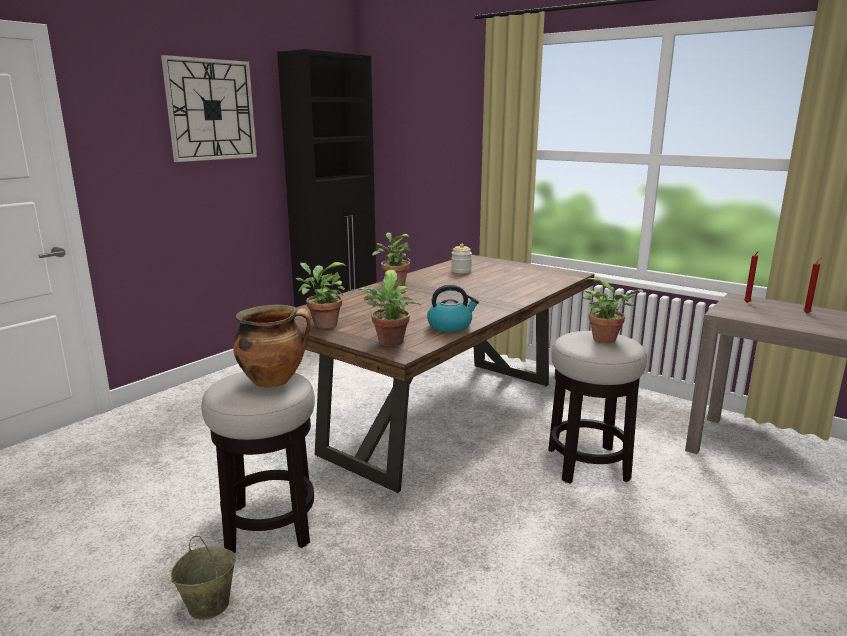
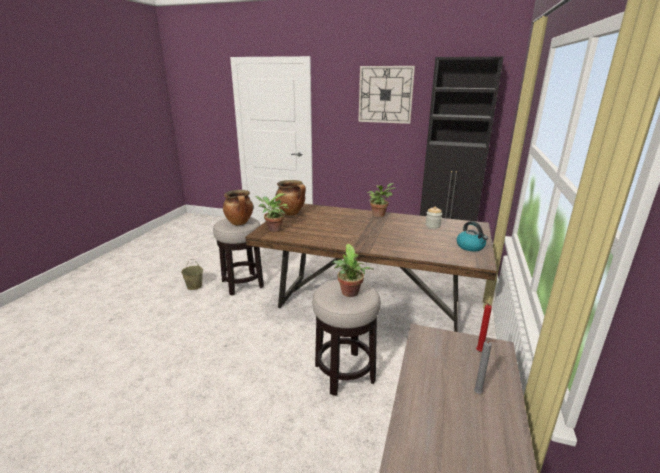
camera: 70 degrees right, 5 degrees up
(322, 324) = (291, 213): potted plant -> cooking pot
(450, 326) = (308, 238): kettle -> kettle (470, 247)
(807, 313) = (479, 394): red candle -> grey candle

